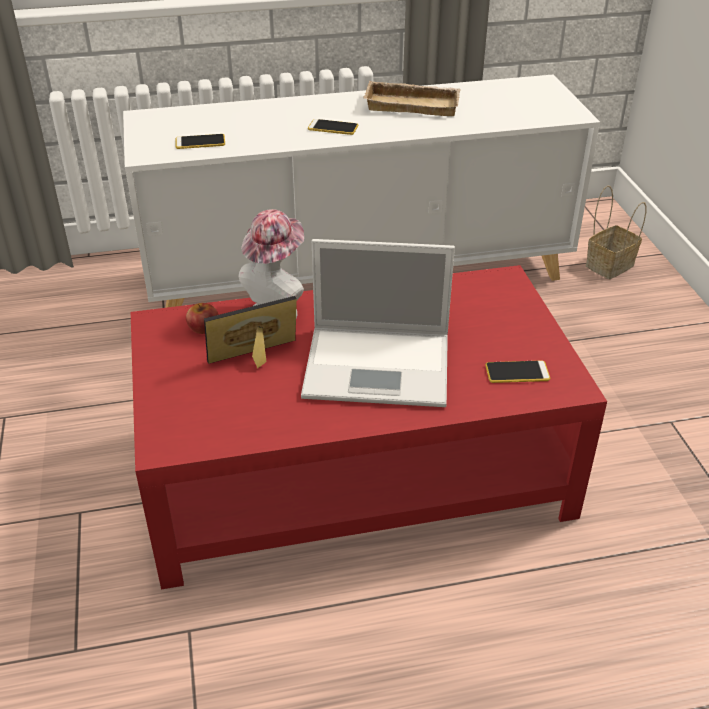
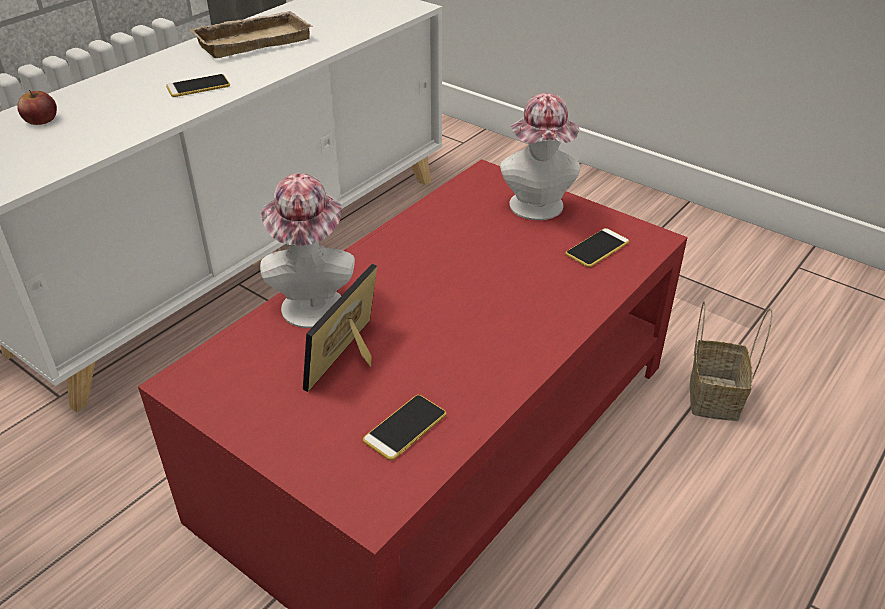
camera: 40 degrees left, 0 degrees up
(200, 142) = (56, 151): phone -> phone (405, 427)
(203, 327) = (253, 358): apple -> apple (41, 119)
(380, 366) = (481, 302): laptop -> none
(510, 322) = (537, 209): none -> hat
(610, 265) = (456, 153): basket -> basket (712, 395)

